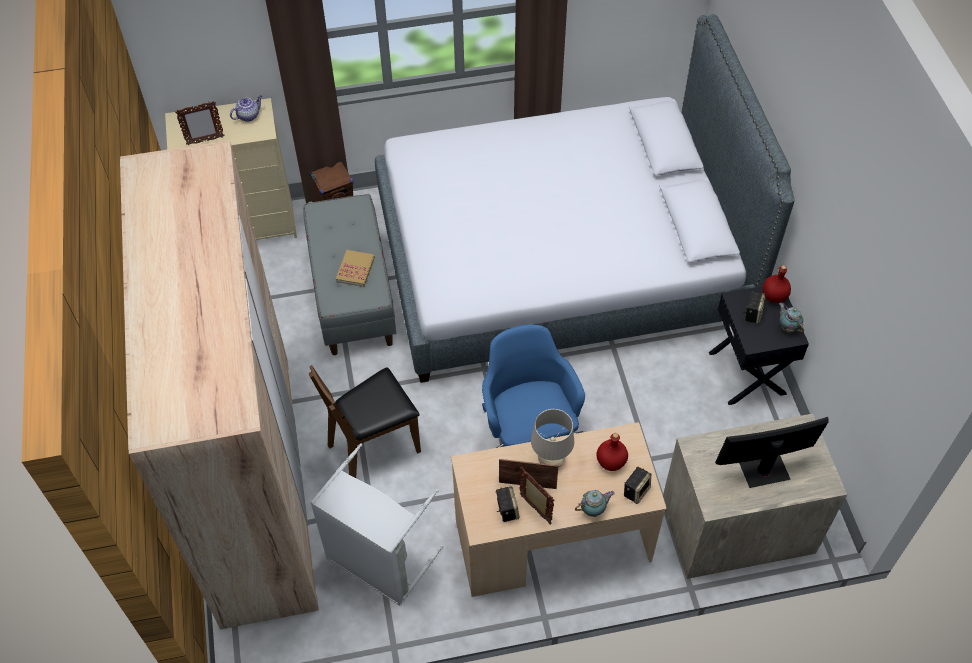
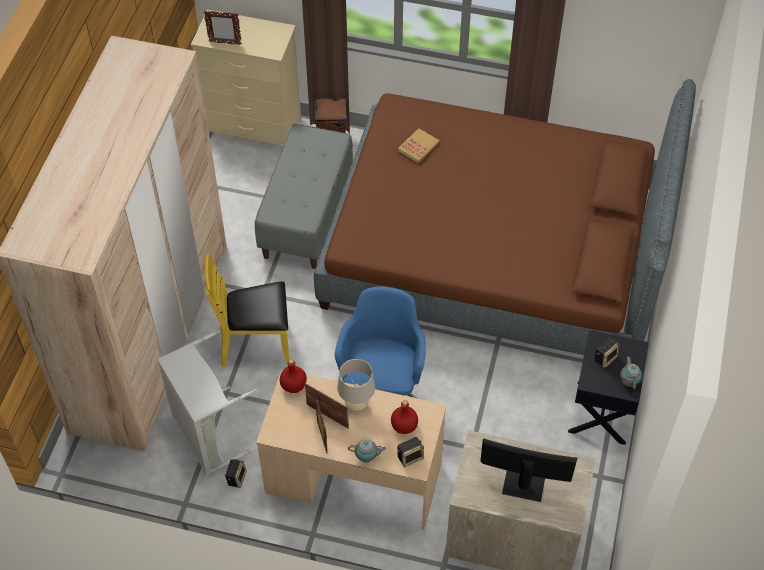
camera: 25 degrees right, 0 degrees up
(248, 115) = (270, 34): teapot -> none
(355, 269) = (303, 193): book -> book (418, 147)
(374, 446) = (256, 344): brown chair -> yellow chair
(506, 509) = (300, 427): speaker -> speaker (236, 478)
(561, 260) = (496, 253): grey bed -> brown bed
(774, 297) = (633, 351): red bottle -> red bottle (293, 386)

